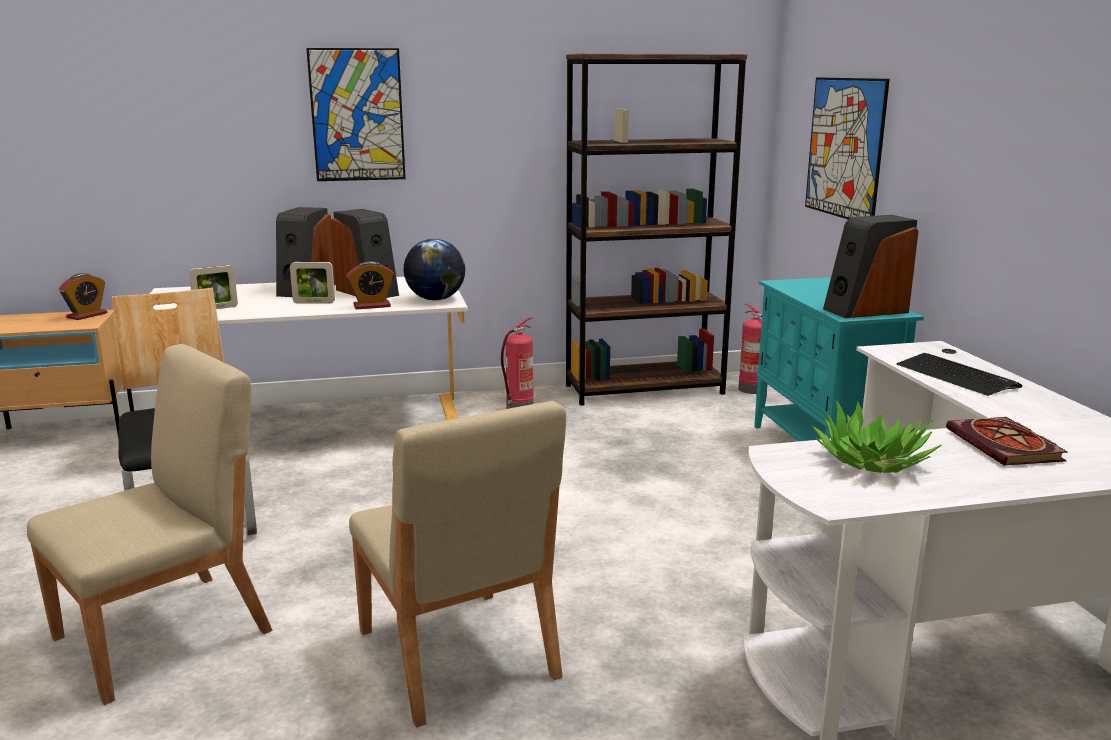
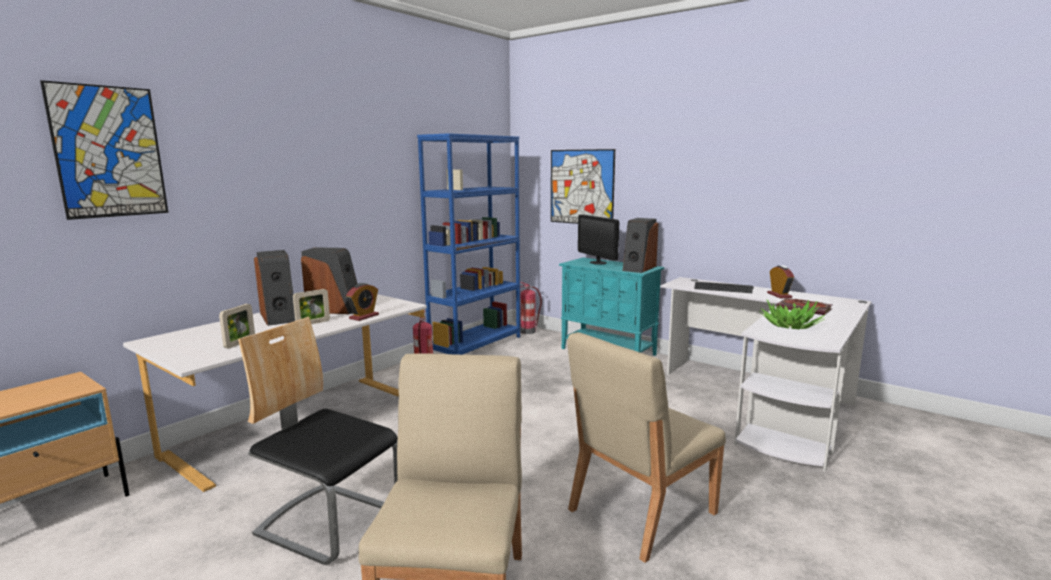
camera: 40 degrees left, 5 degrees down
(87, 315) = (61, 382): alarm clock -> alarm clock (779, 295)
(357, 115) = (290, 177): picture -> picture (109, 152)
(435, 299) = (395, 305): globe -> none
(457, 655) = (640, 512): beige chair -> beige chair turned 120 degrees clockwise
(644, 389) = (476, 345): brown bookcase -> blue bookcase
(825, 289) = (598, 262): none -> monitor

